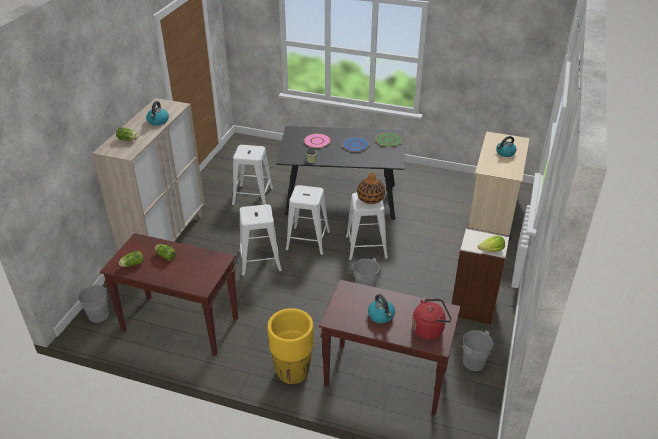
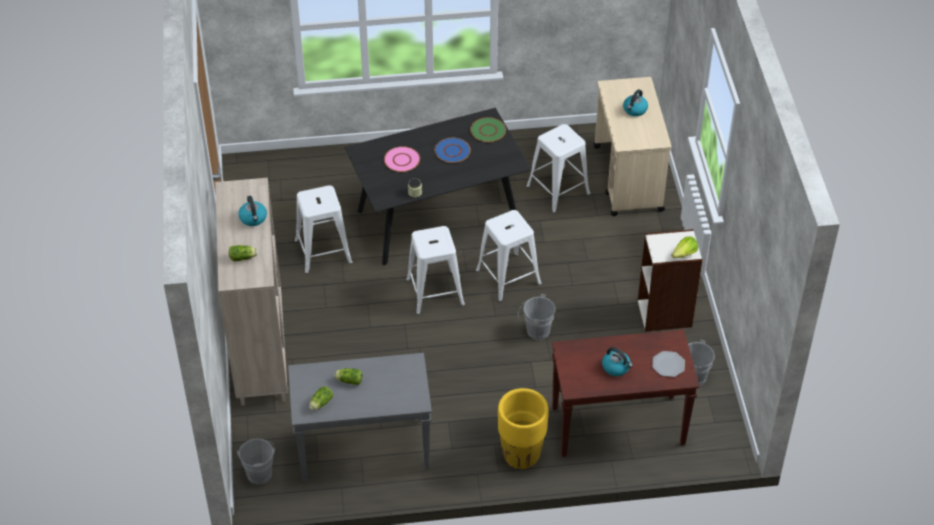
camera: 25 degrees left, 10 degrees up
(179, 325) = (362, 451): brown console table -> grey console table
(260, 261) = (396, 339): white stool -> white stool (558, 190)
(370, 199) = (511, 223): vase -> none
(429, 329) = (668, 365): red kettle -> plate

